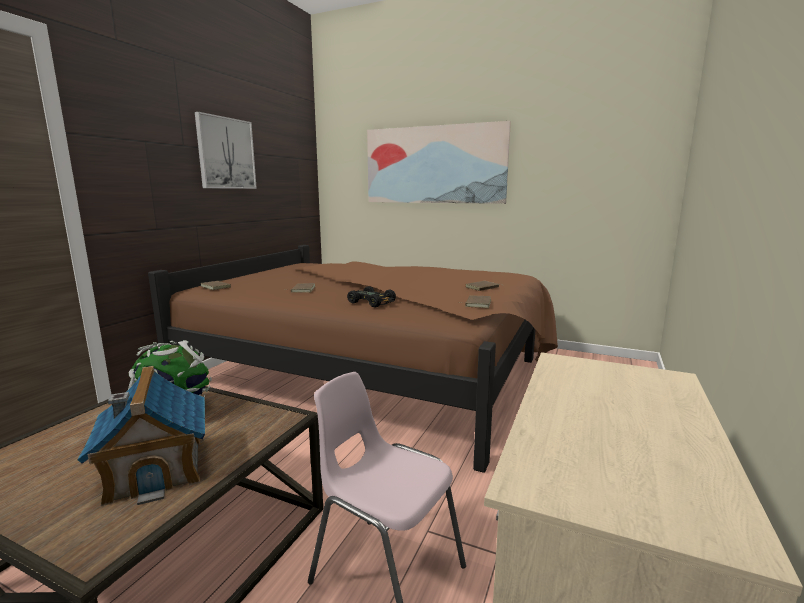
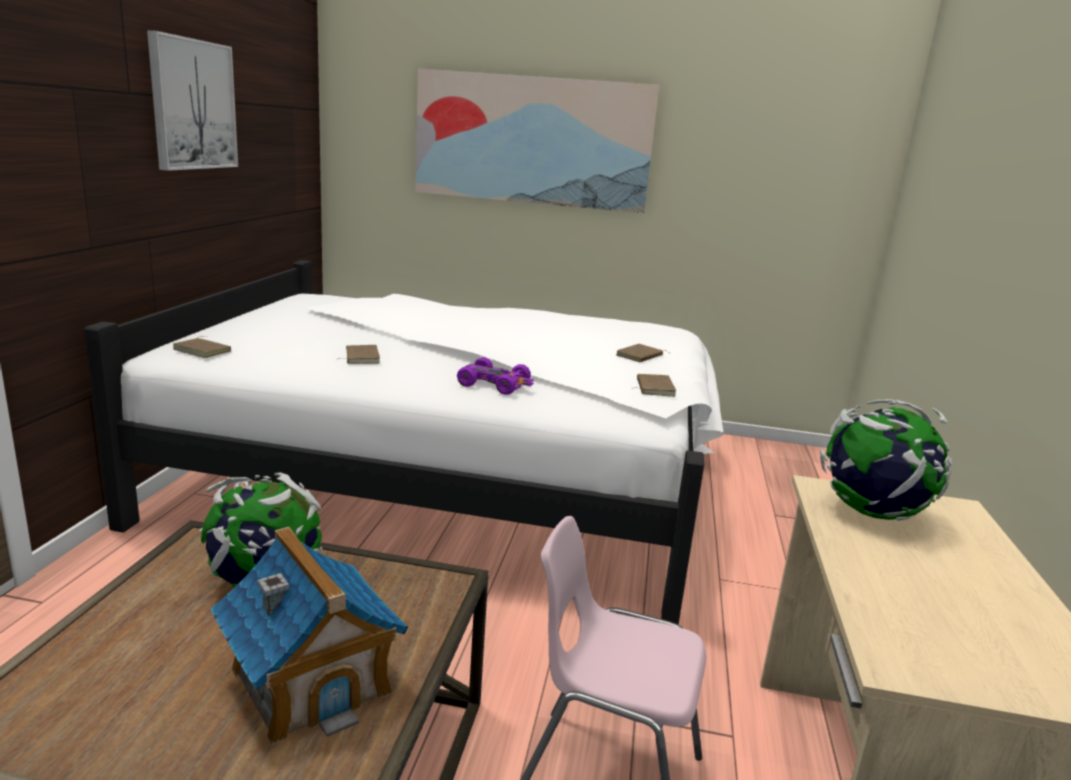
camera: 15 degrees left, 5 degrees up
(372, 302) = (495, 385): black toy car -> purple toy car
(377, 371) = (460, 478): brown bed -> white bed
(589, 377) = (871, 513): none -> globe

